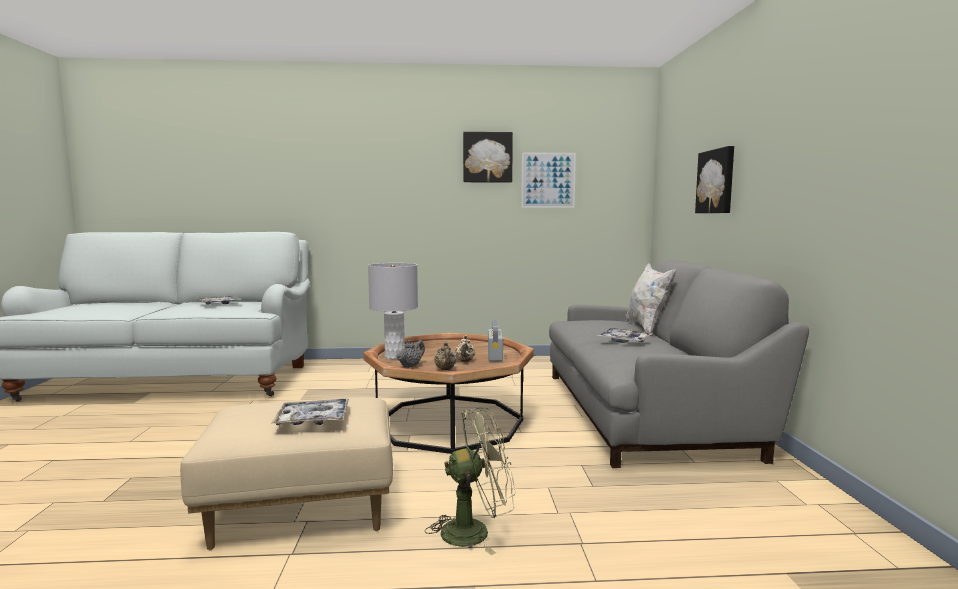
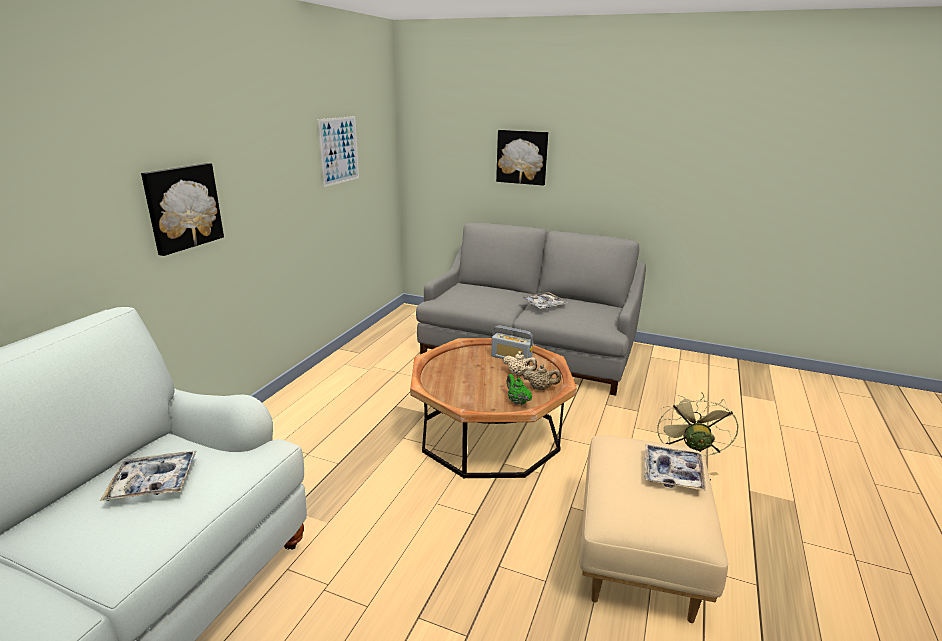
camera: 65 degrees left, 15 degrees up
(395, 356) = (474, 402): grey table lamp -> none
(410, 366) = (517, 401): grey teapot -> green teapot
(487, 157) = (290, 128): picture -> picture (182, 207)
(647, 328) = (499, 286): white pillow -> none

